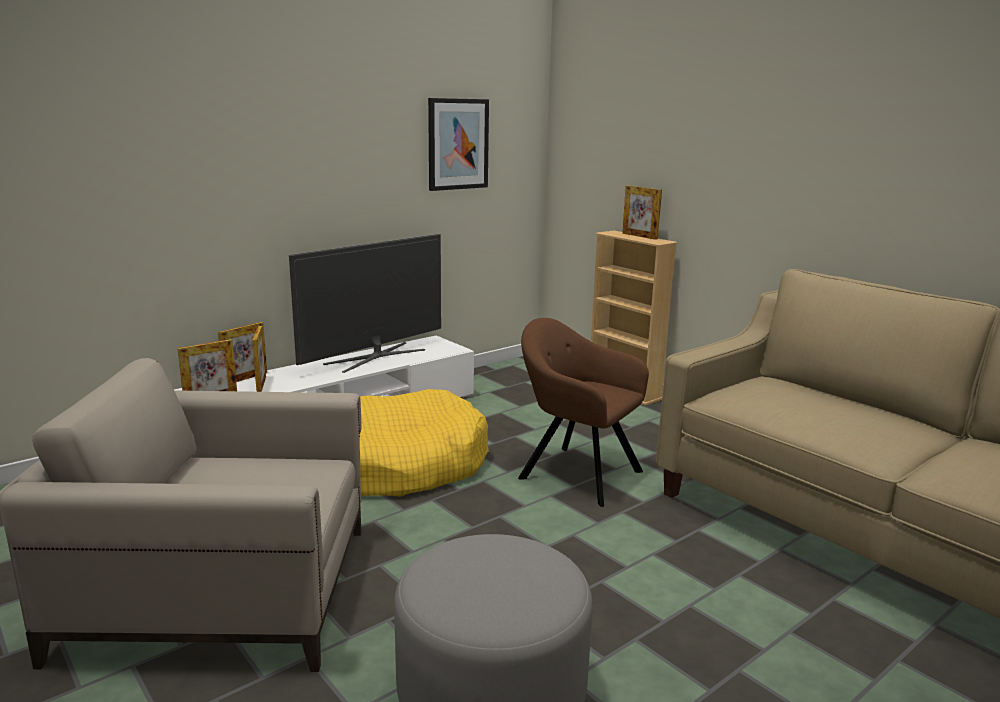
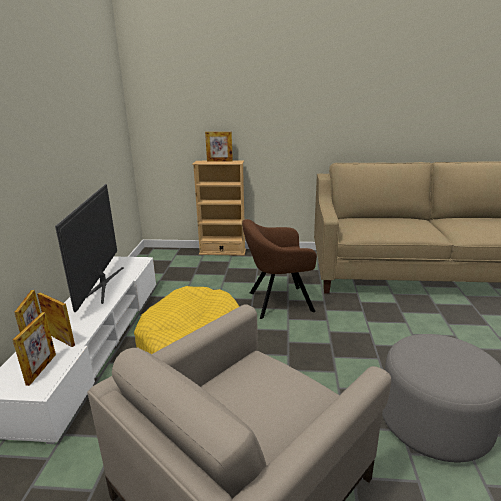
camera: 45 degrees left, 5 degrees up
(458, 144) = (94, 116): picture -> none

